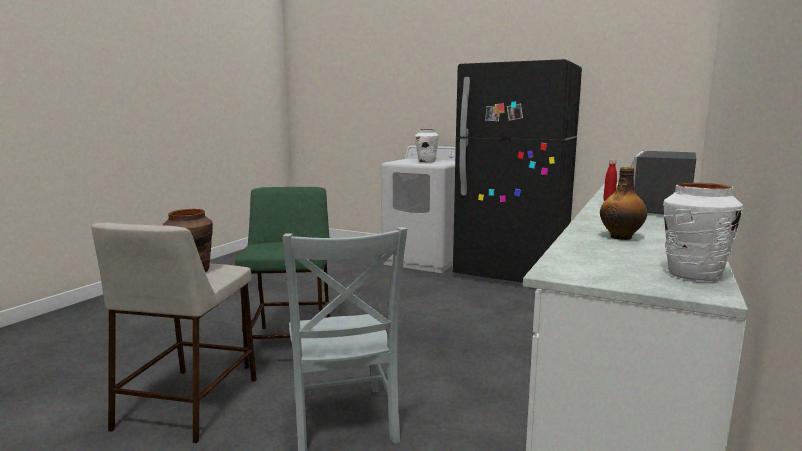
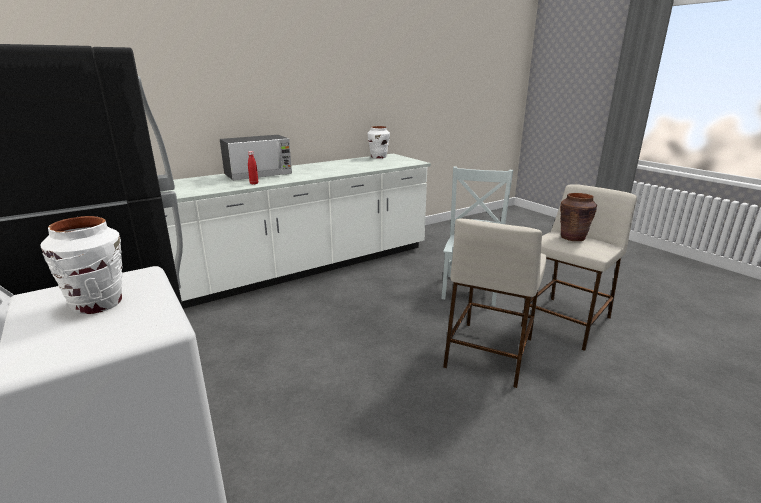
camera: 150 degrees left, 10 degrees up
(291, 346) = (489, 351): green stool -> beige stool
(621, 237) = (351, 167): bottle -> none

